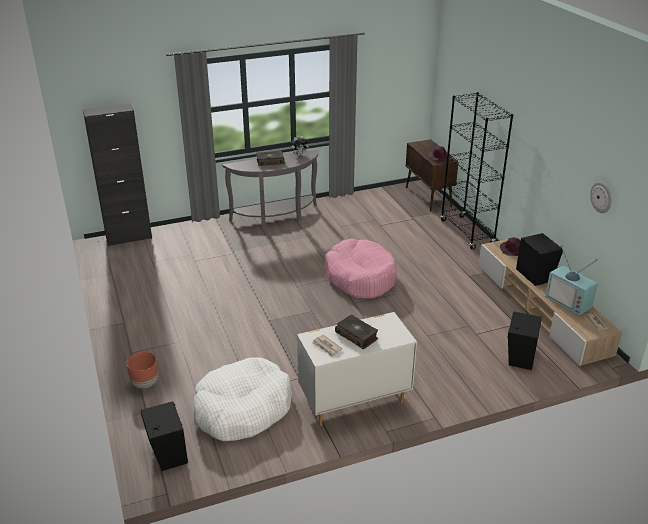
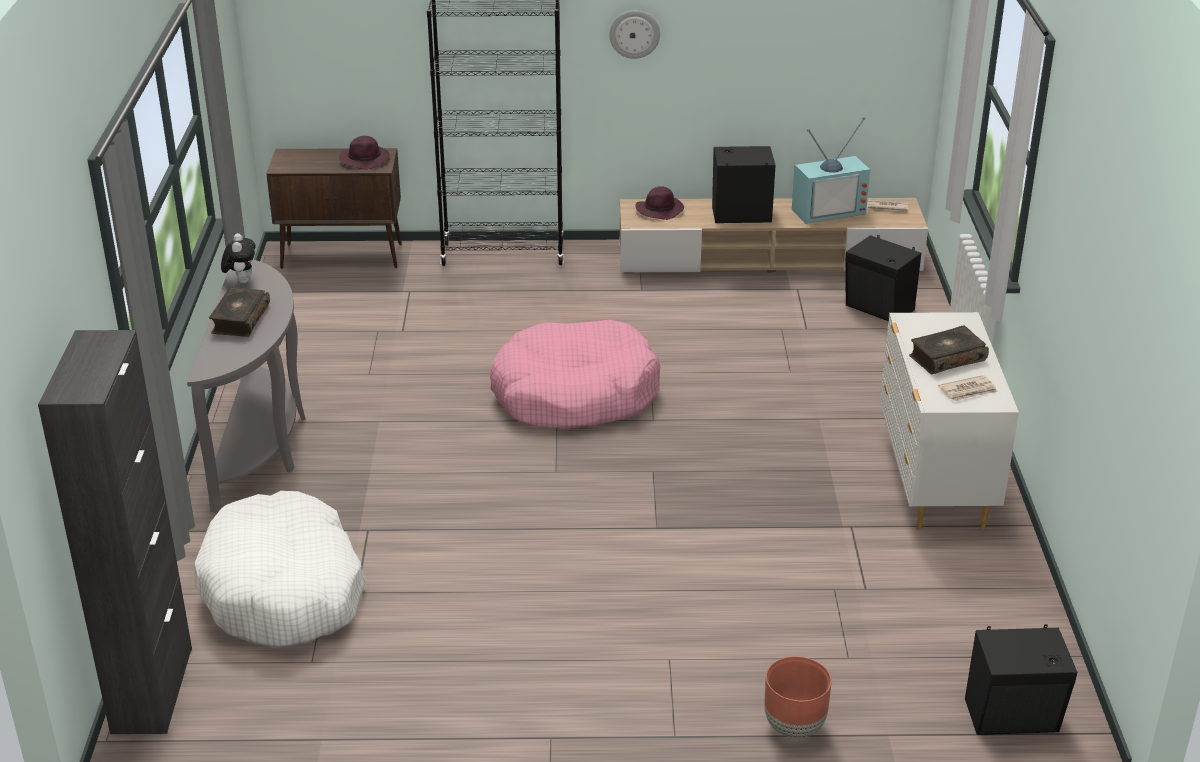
camera: 70 degrees left, 0 degrees up
(242, 409) = (917, 607): white dog bed -> white dog bed (284, 591)
(601, 197) = (815, 31): wall clock -> wall clock (634, 34)

